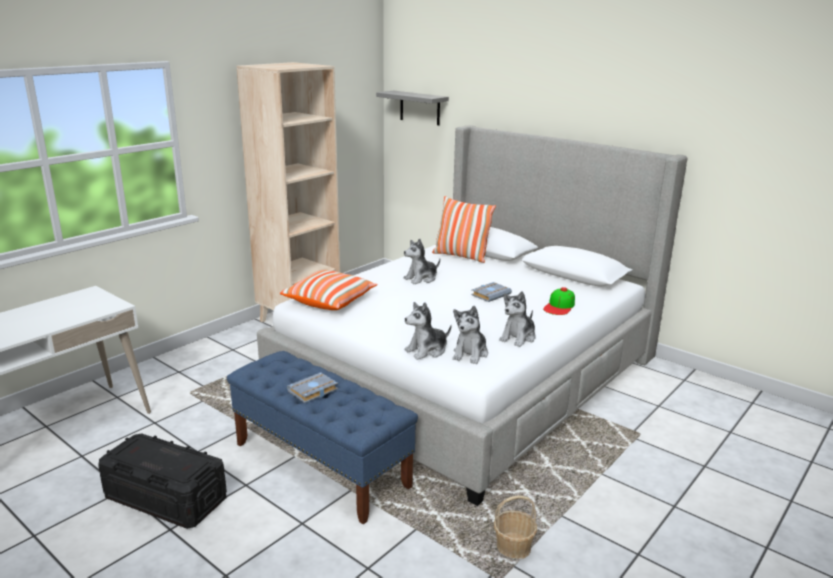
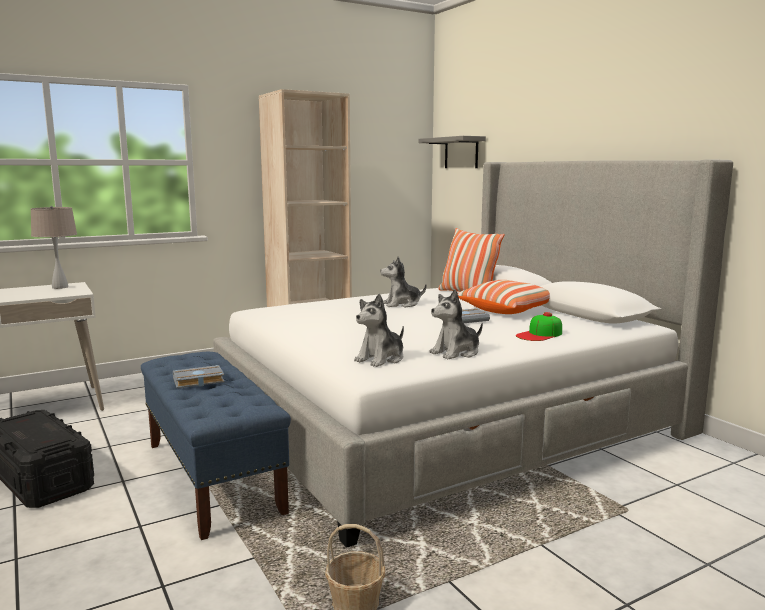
camera: 20 degrees right, 10 degrees down
(82, 298) = (59, 287): none -> beige table lamp
(330, 301) = (285, 311): pillow -> pillow (506, 310)
(427, 350) = (334, 352): plush toy -> none

